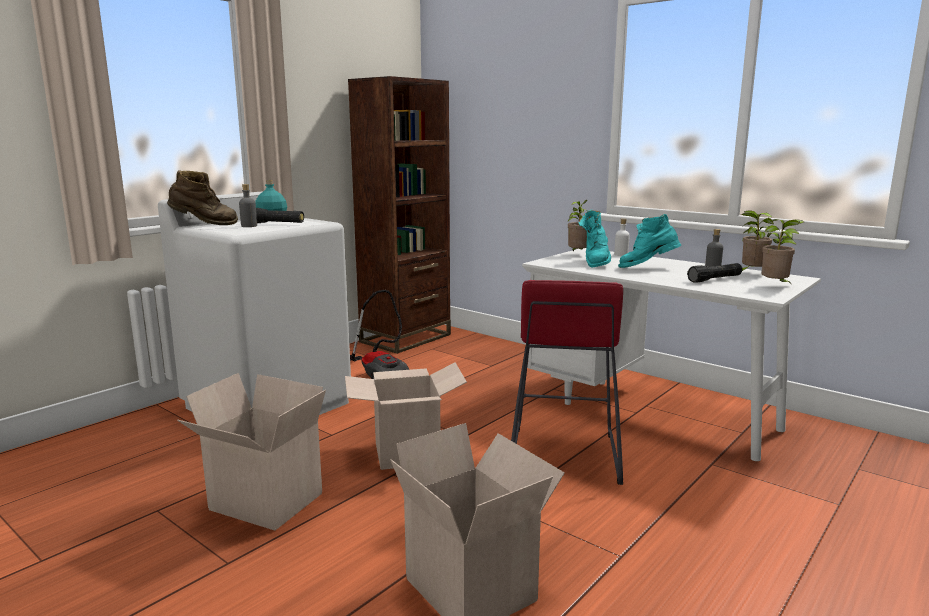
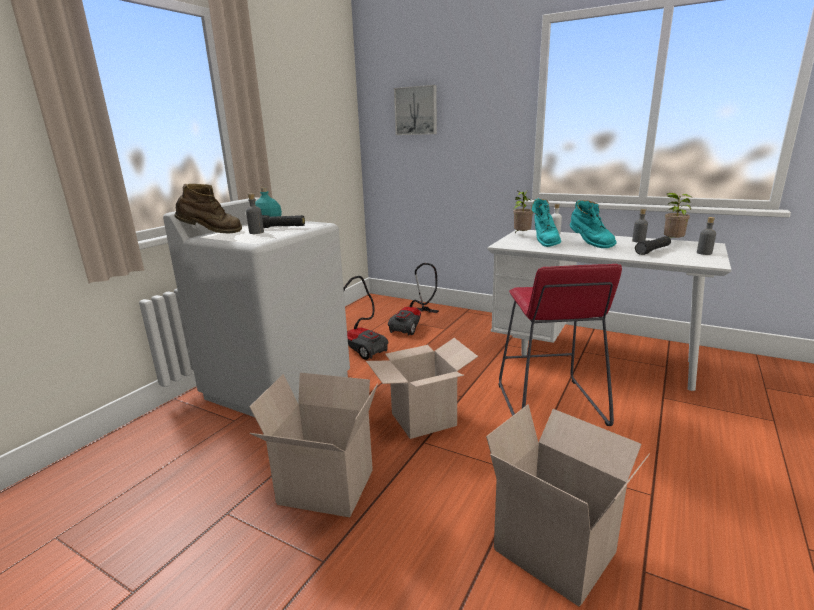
camera: 10 degrees left, 5 degrees up
(406, 338) = (363, 311): brown bookcase -> none
(456, 358) = (414, 325): none -> vacuum cleaner
(482, 103) = (416, 111): none -> picture
(647, 268) = (589, 244): turquoise boot -> turquoise boot turned 105 degrees counterclockwise
(776, 286) = (704, 253): potted plant -> grey bottle

